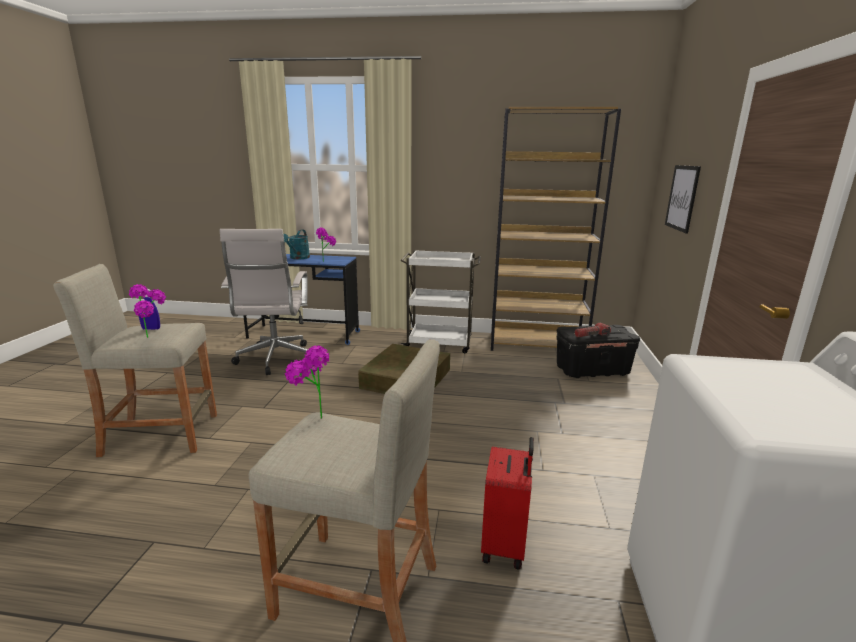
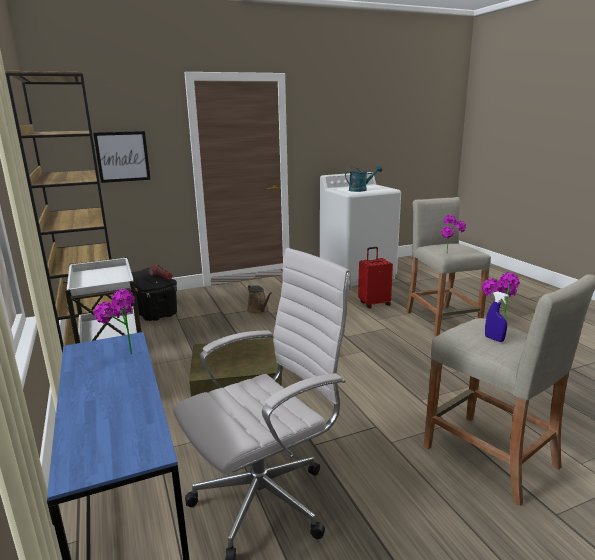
camera: 120 degrees left, 0 degrees up
(298, 258) = (109, 390): turquoise watering can -> turquoise watering can (361, 190)
(553, 426) = (259, 310): none -> brown watering can

